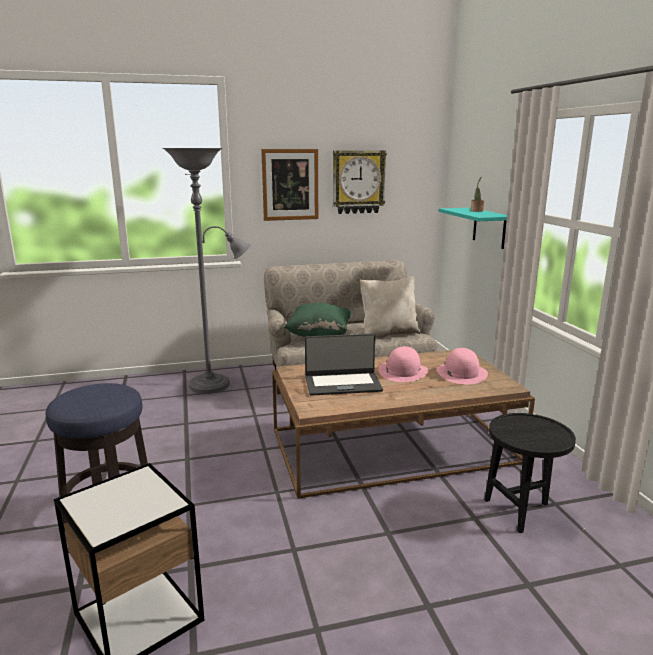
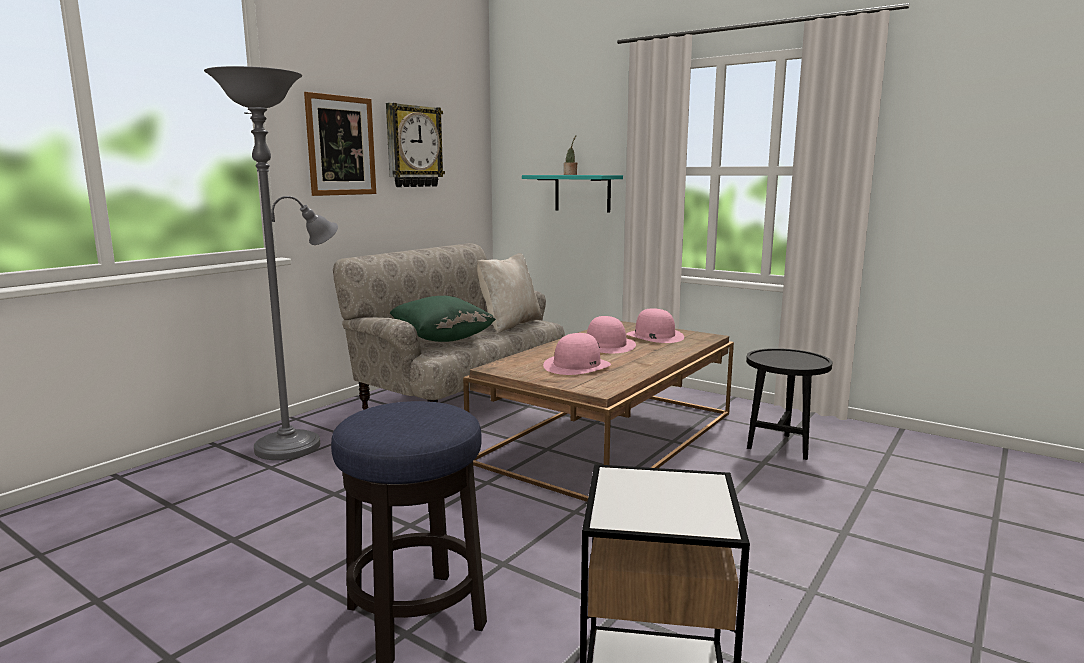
camera: 40 degrees left, 5 degrees down
(342, 384) = (577, 365): laptop -> pink hat

